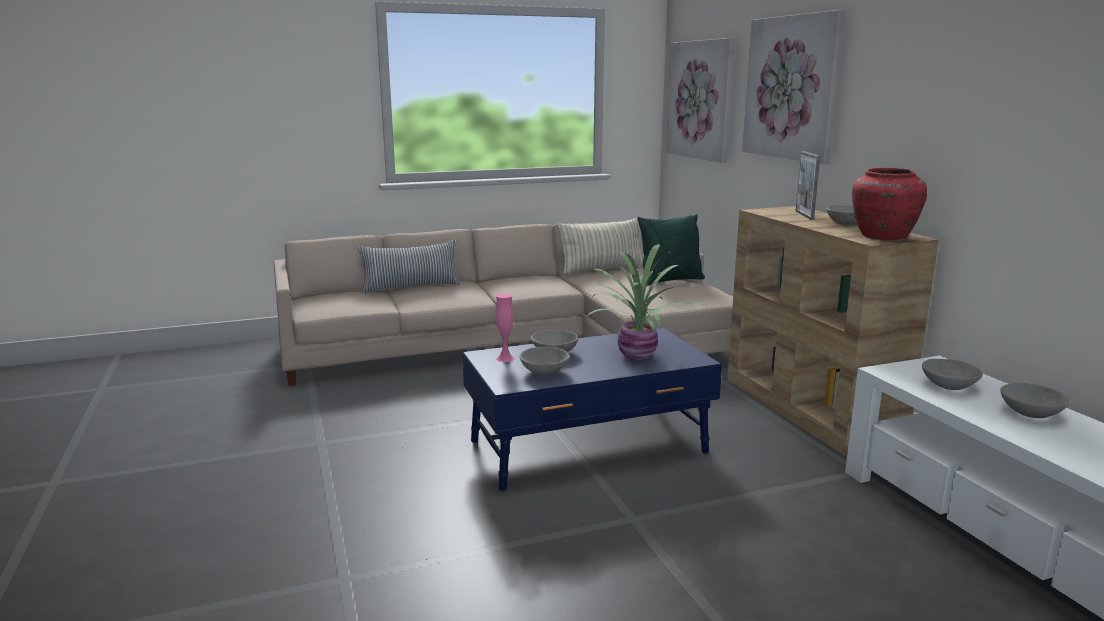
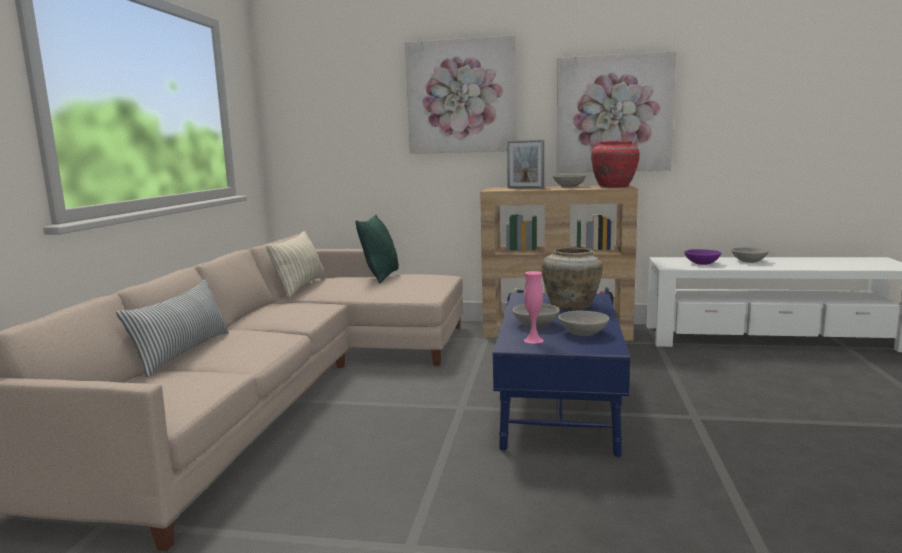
camera: 60 degrees left, 5 degrees down
(639, 356) = (572, 306): potted plant -> beige vase
(700, 100) = (329, 115): picture -> picture (613, 114)
(949, 386) = (702, 263): grey bowl -> purple bowl

